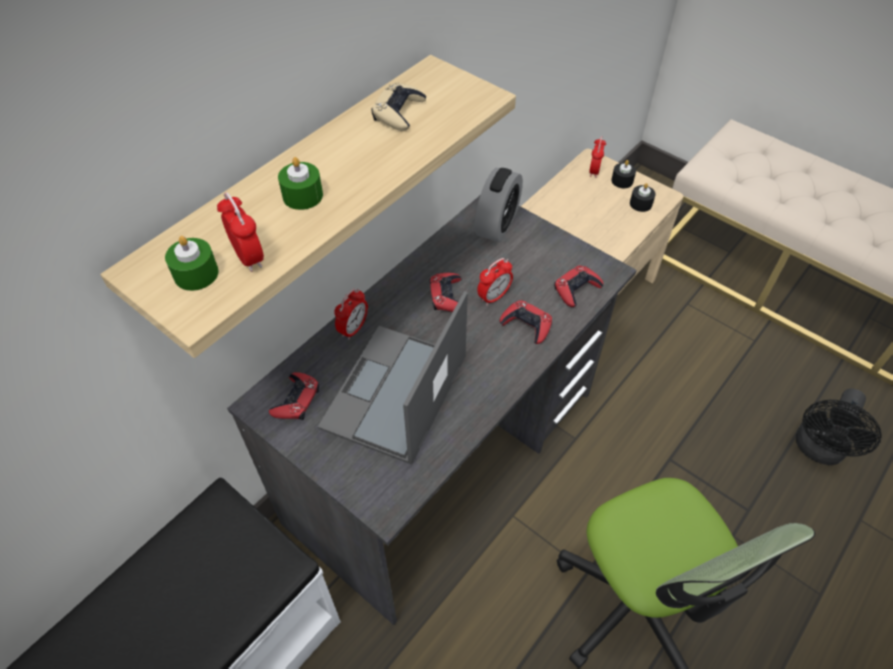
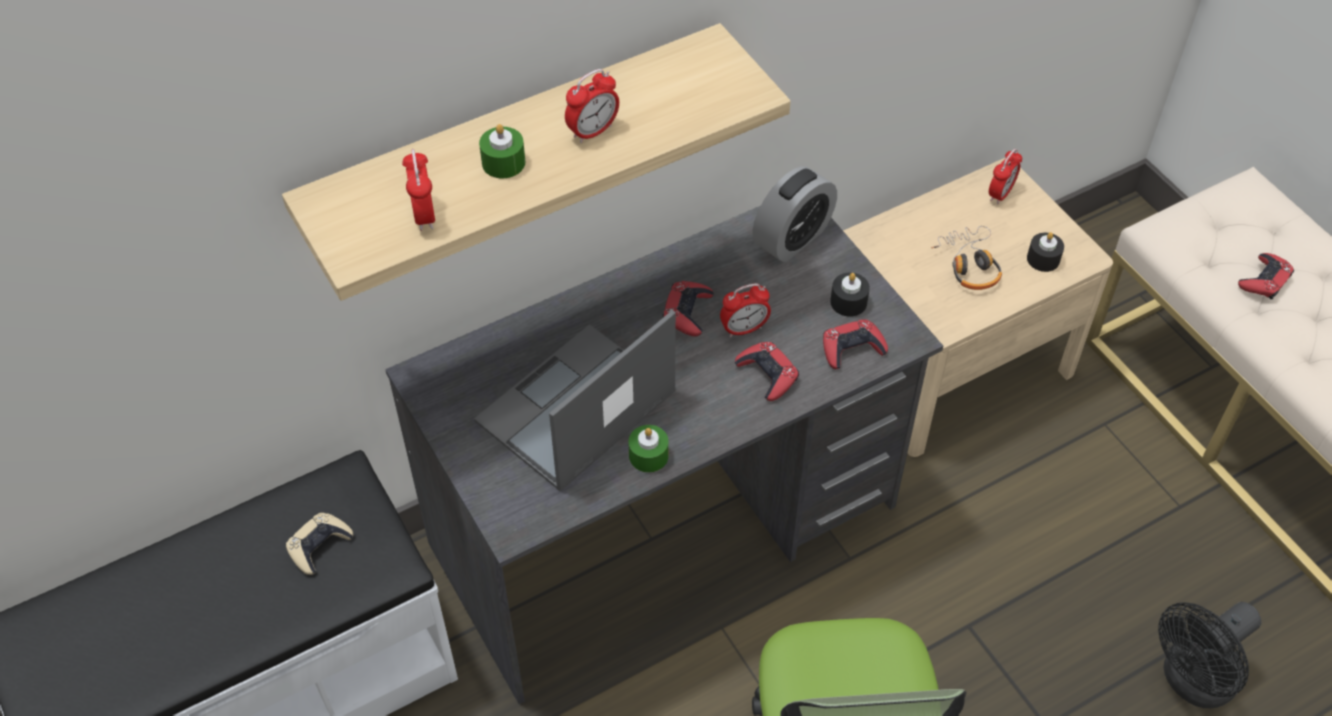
camera: 20 degrees right, 0 degrees up
(196, 274) = (369, 218): green candle -> green candle (648, 455)
(296, 400) = (463, 383): red game controller -> red game controller (1264, 280)
(353, 329) = (559, 320): alarm clock -> alarm clock (593, 131)
(398, 112) = (647, 90): beige game controller -> beige game controller (319, 546)
(597, 219) = (969, 264): none -> headphones
(622, 181) = (1033, 219): black candle -> black candle (848, 302)

